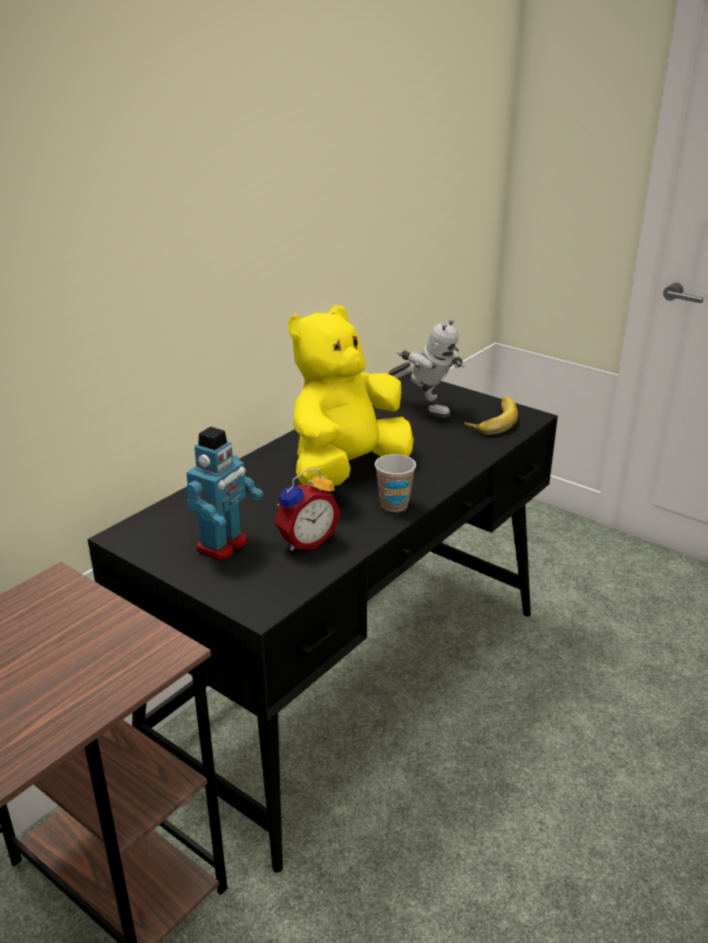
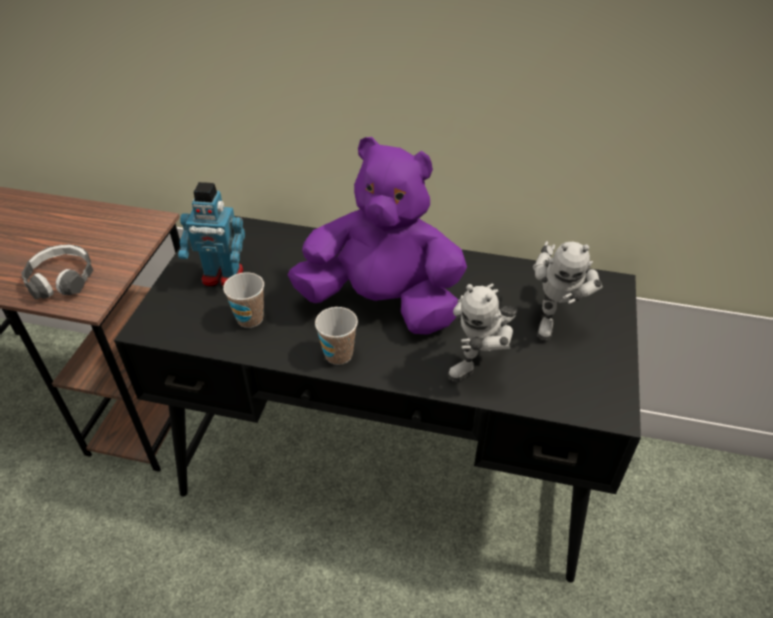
camera: 65 degrees right, 15 degrees up
(96, 670) = (61, 279): none -> headphones
(305, 541) = (250, 318): alarm clock -> cup
(346, 470) = (382, 303): yellow plush toy -> purple plush toy
(454, 448) = (481, 365): none -> toy robot
(491, 420) = (573, 378): banana -> none

